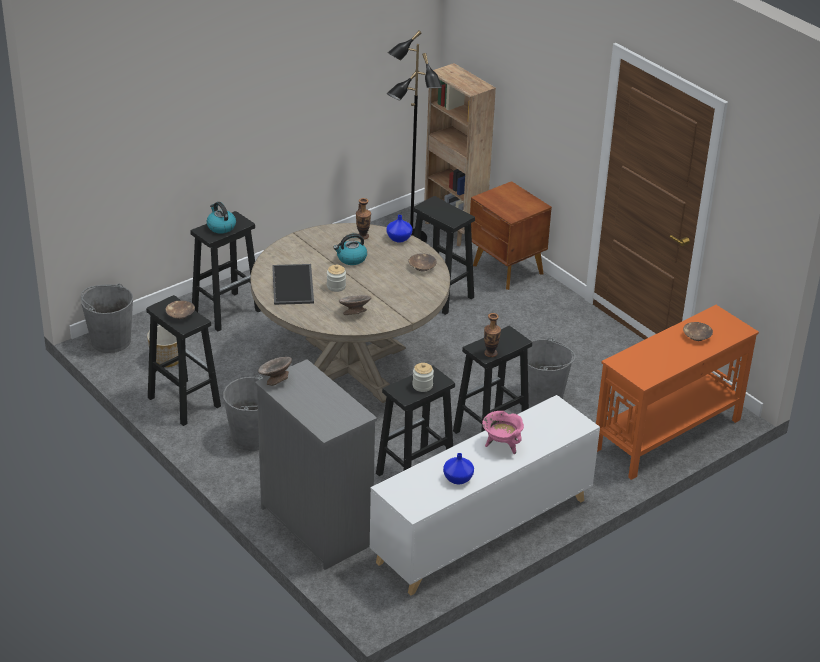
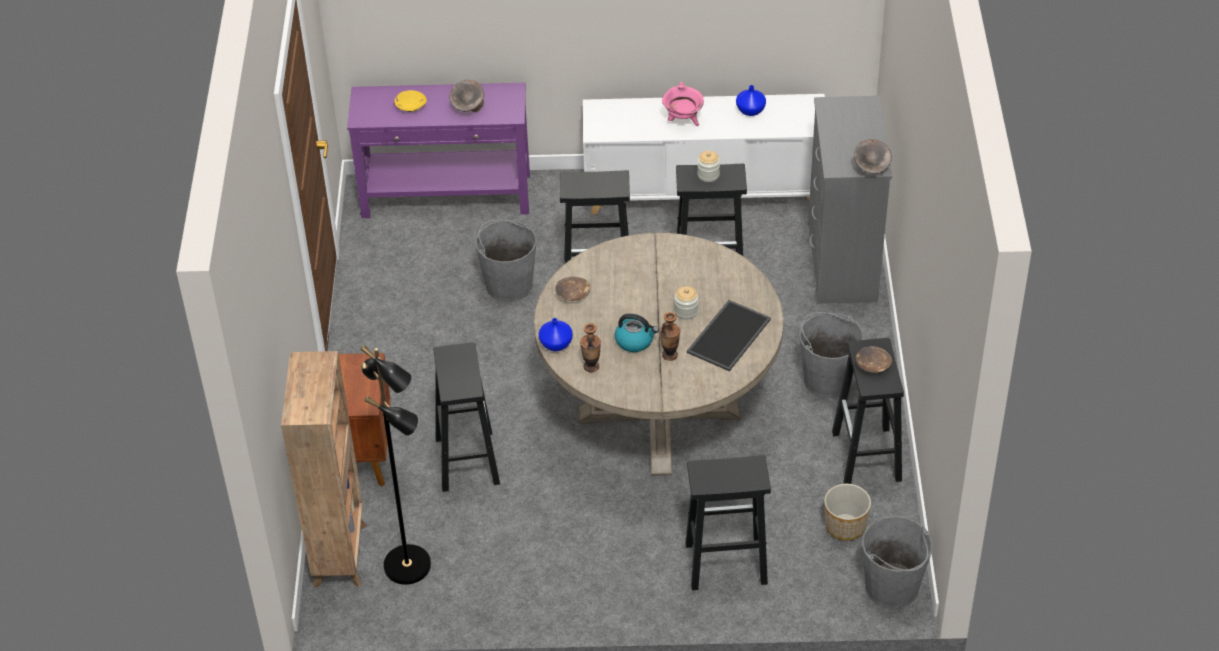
camera: 140 degrees left, 10 degrees up
(221, 227) = (730, 475): kettle -> none
(354, 312) = (698, 271): grey bowl -> grey bowl (468, 108)
(490, 353) = (611, 177): vase -> vase (670, 355)
(666, 435) = (447, 196): orange console table -> purple console table
(696, 336) = (410, 106): brown bowl -> yellow bowl

